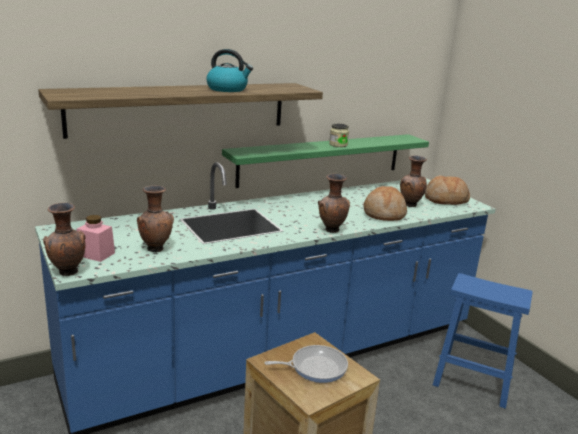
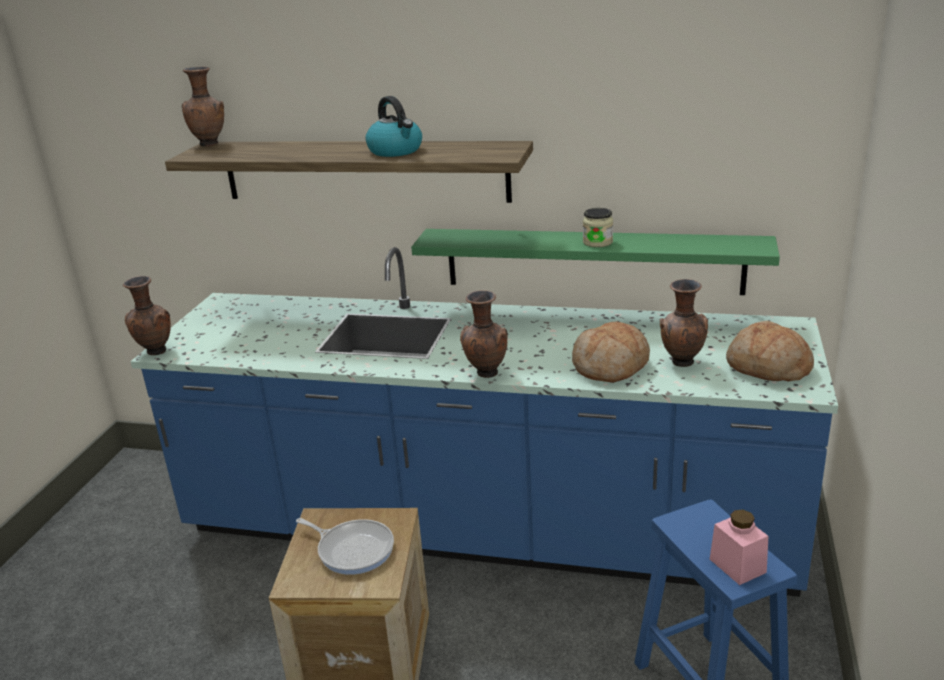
camera: 45 degrees right, 5 degrees up
(96, 254) = (206, 338): pink jar -> pink jar (737, 565)
(155, 249) = (263, 346): brown vase -> brown vase (210, 144)

